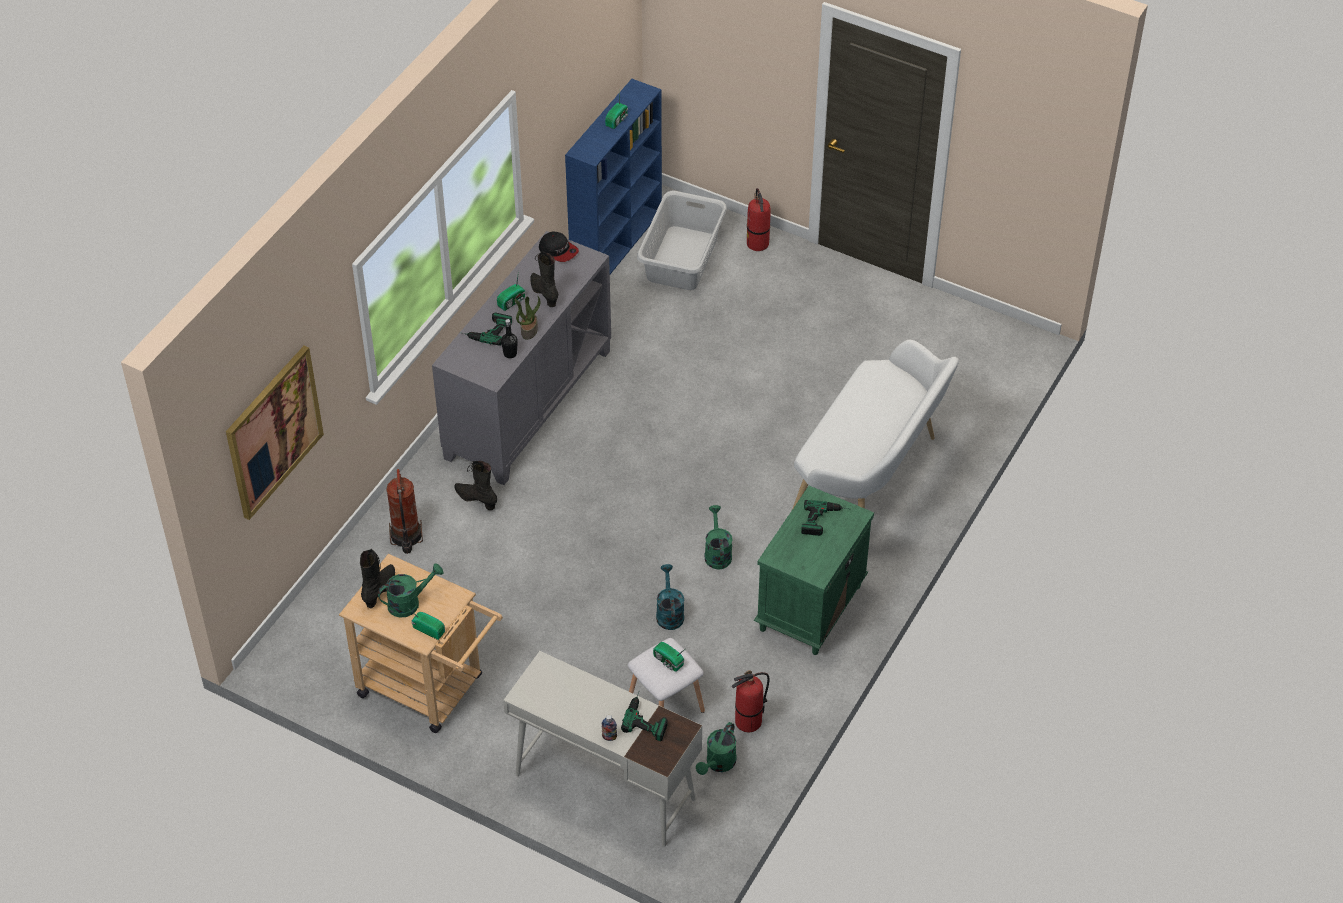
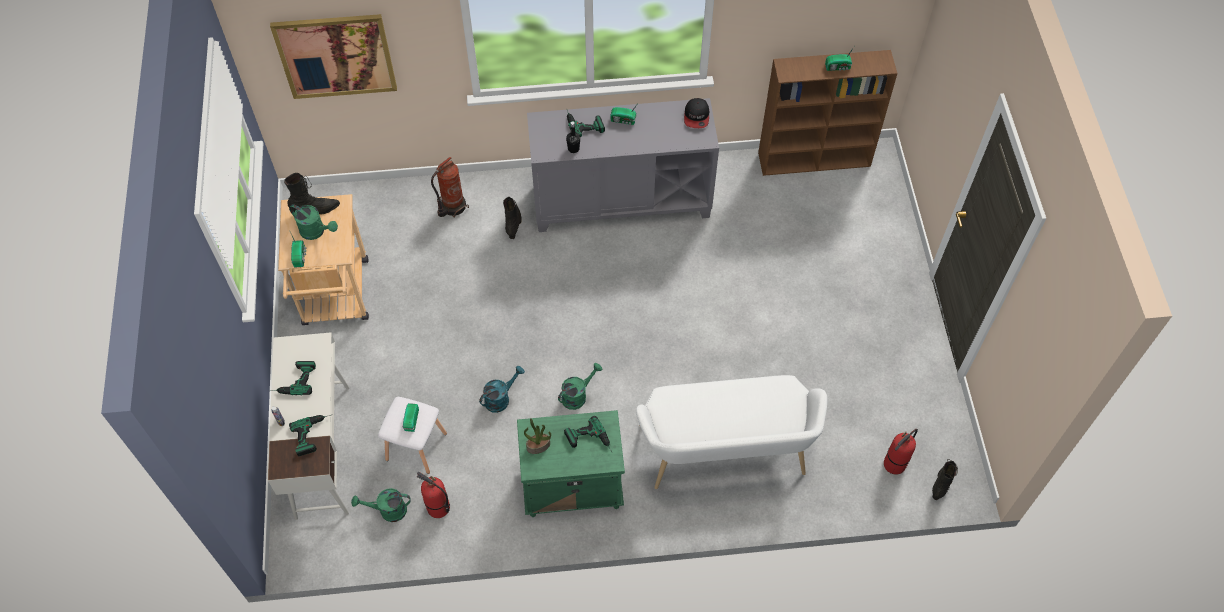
camera: 55 degrees right, 10 degrees up
(529, 330) = (605, 146): potted plant -> potted plant (538, 445)
(544, 293) = (647, 133): black boot -> black boot (942, 483)
(569, 706) = (293, 380): none -> power drill
(617, 242) = (815, 159): blue bookcase -> brown bookcase
(683, 258) = (837, 206): grey laundry basket -> none
(758, 244) = (895, 243): fire extinguisher -> fire extinguisher (894, 465)

